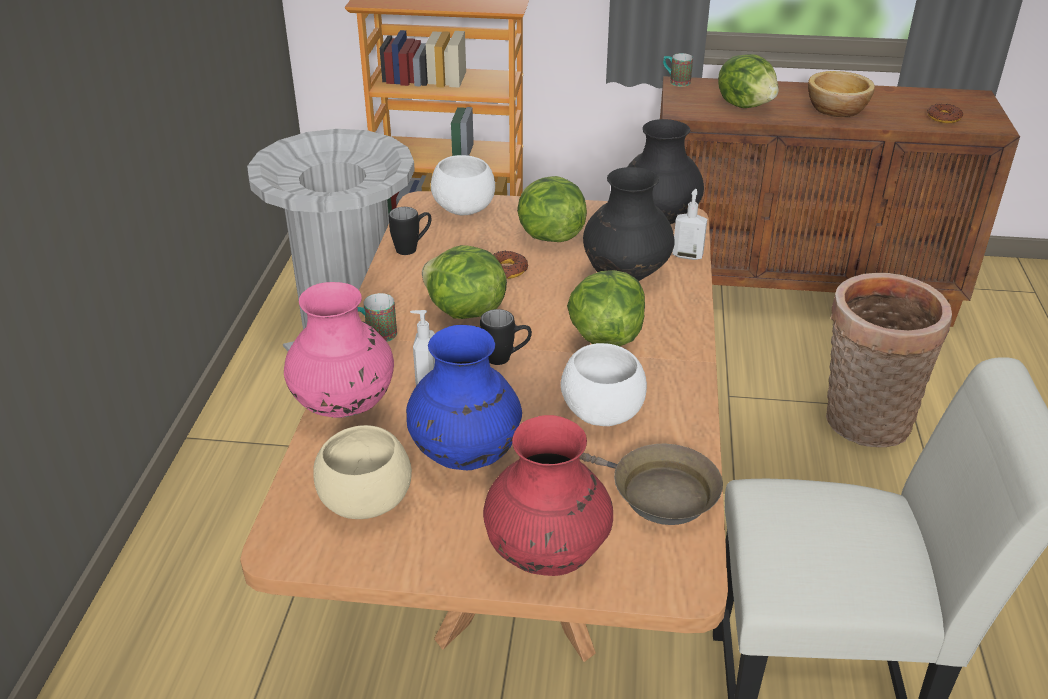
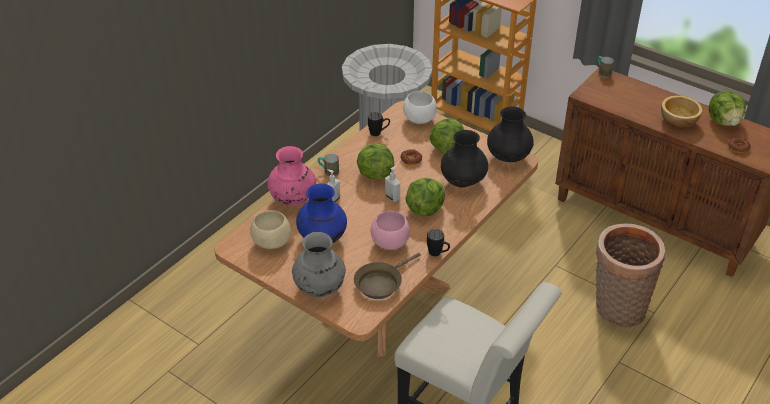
camera: 30 degrees right, 5 degrees up
(506, 358) = (373, 203): black mug -> black mug (438, 254)
(547, 555) = (319, 288): red vase -> grey vase
(601, 414) = (389, 243): white bowl -> pink bowl
(655, 493) = (381, 283): brown frying pan -> brown frying pan turned 75 degrees clockwise
(687, 255) = (503, 182): soap dispenser -> soap dispenser (392, 197)
(746, 105) = (627, 101): lettuce -> lettuce (724, 122)

